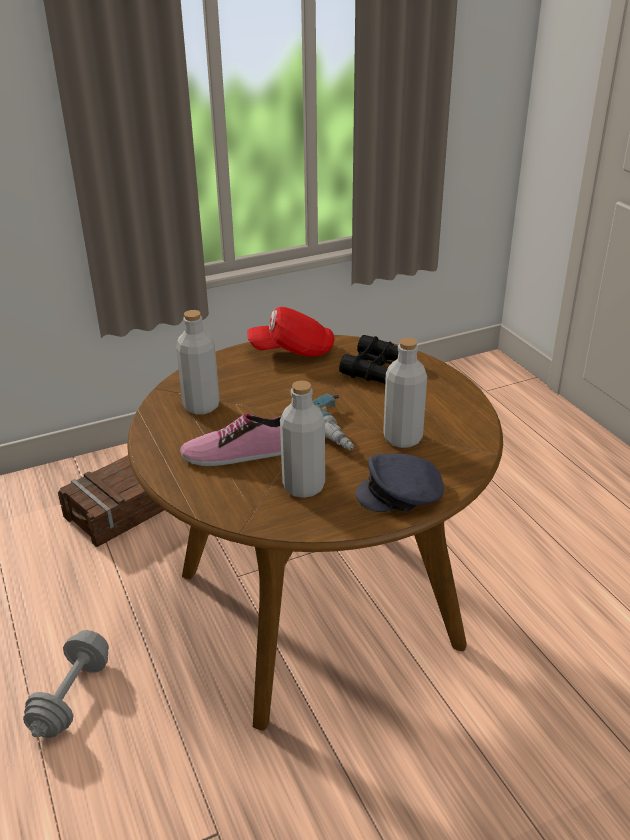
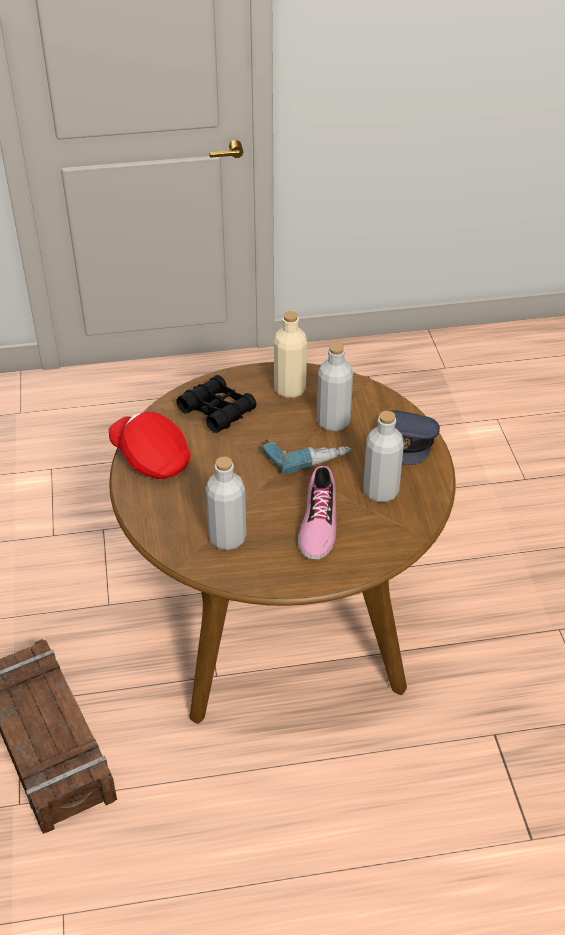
camera: 75 degrees left, 10 degrees up
(72, 697) = (330, 834): grey dumbbell -> none
(292, 351) = (151, 458): red cap -> red cap turned 120 degrees clockwise
(439, 403) = (290, 389): none -> beige bottle

